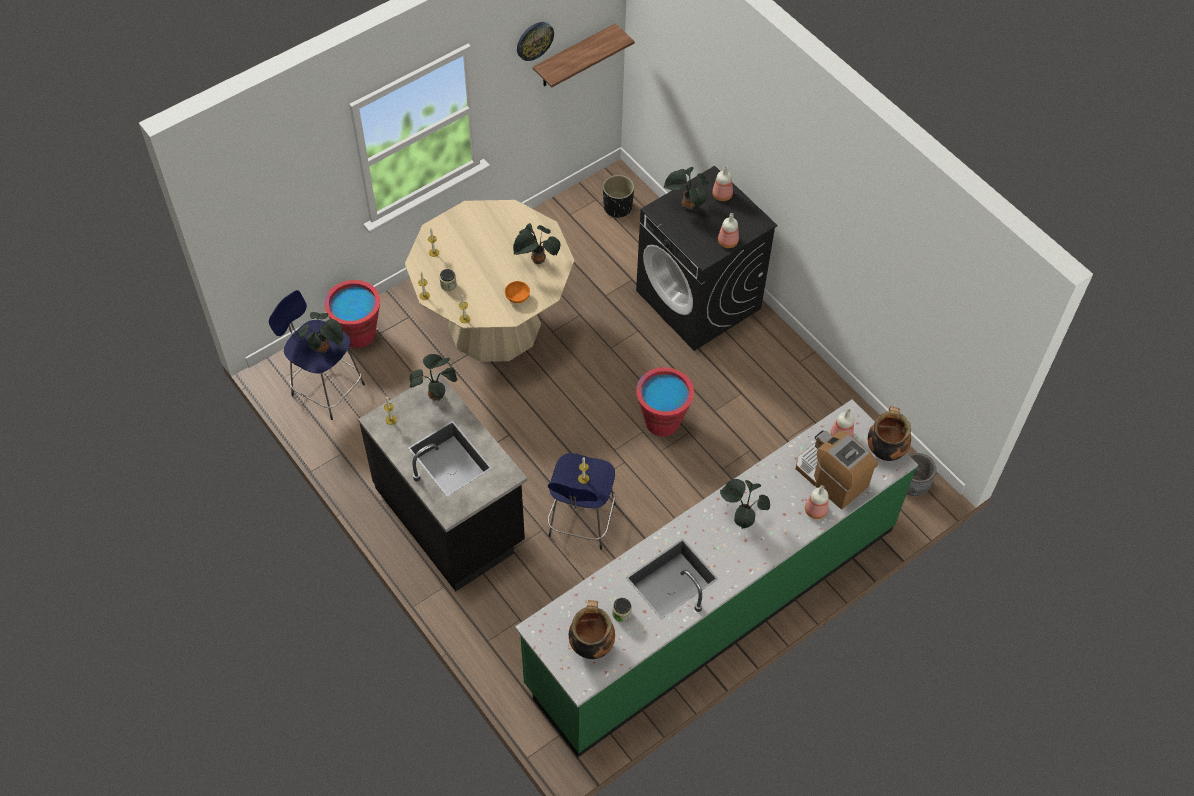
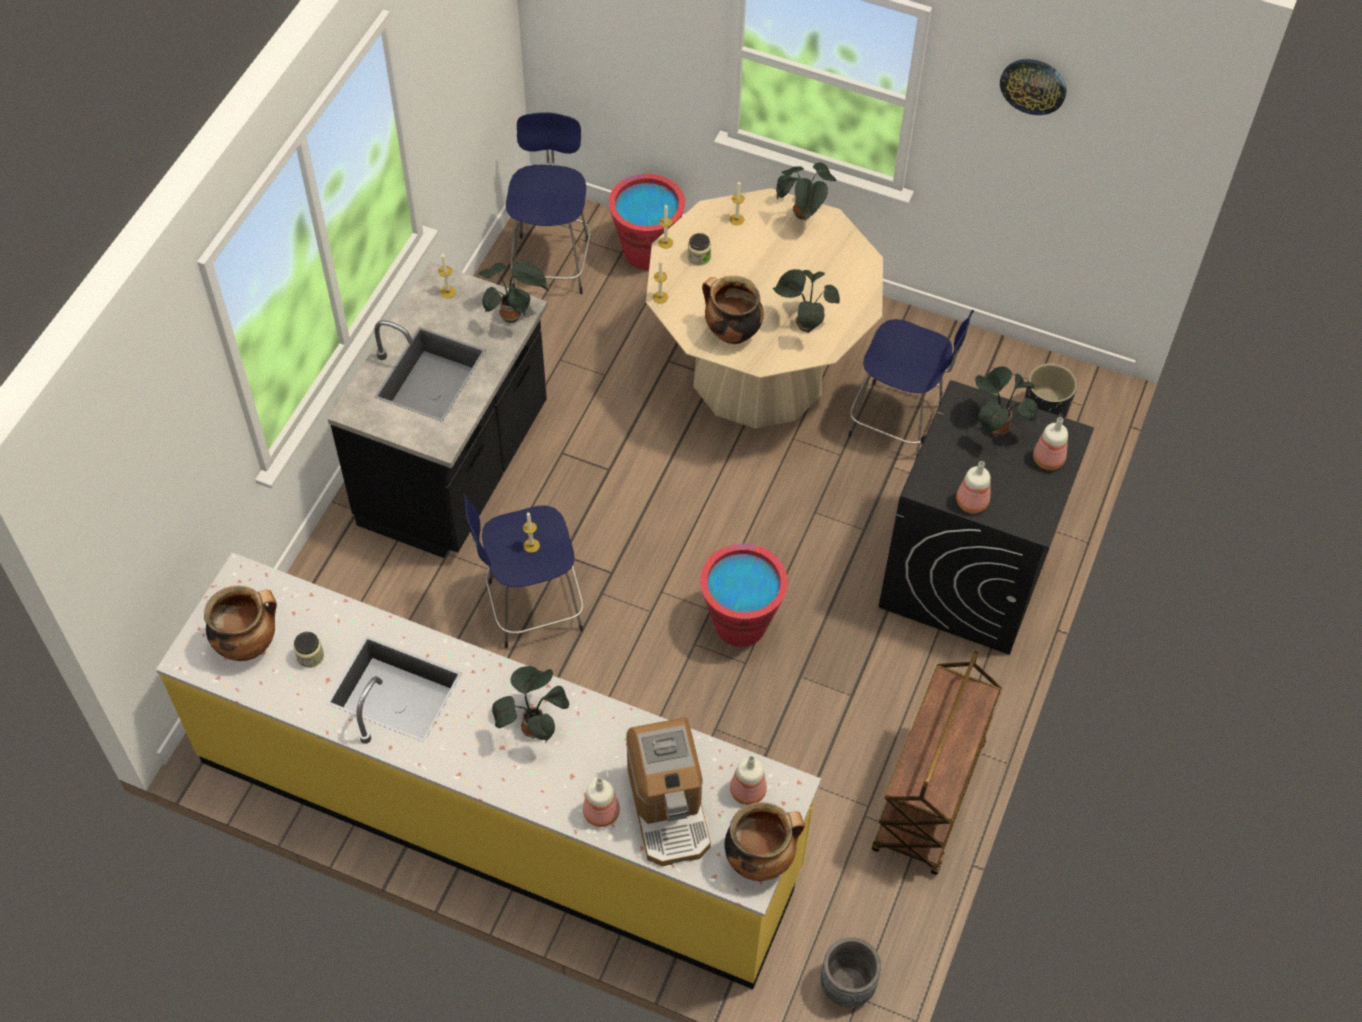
camera: 60 degrees right, 0 degrees up
(324, 349) = (546, 203): potted plant -> potted plant (803, 216)
(517, 297) = (731, 333): orange bowl -> cooking pot
(574, 57) = (1092, 162): shelf -> none
(577, 276) = (899, 422): none -> blue stool
(712, 605) = (498, 814): green counter -> yellow counter
(825, 391) = (929, 798): none -> brown cart
(831, 477) = (668, 809): coffee machine -> coffee machine turned 150 degrees clockwise

